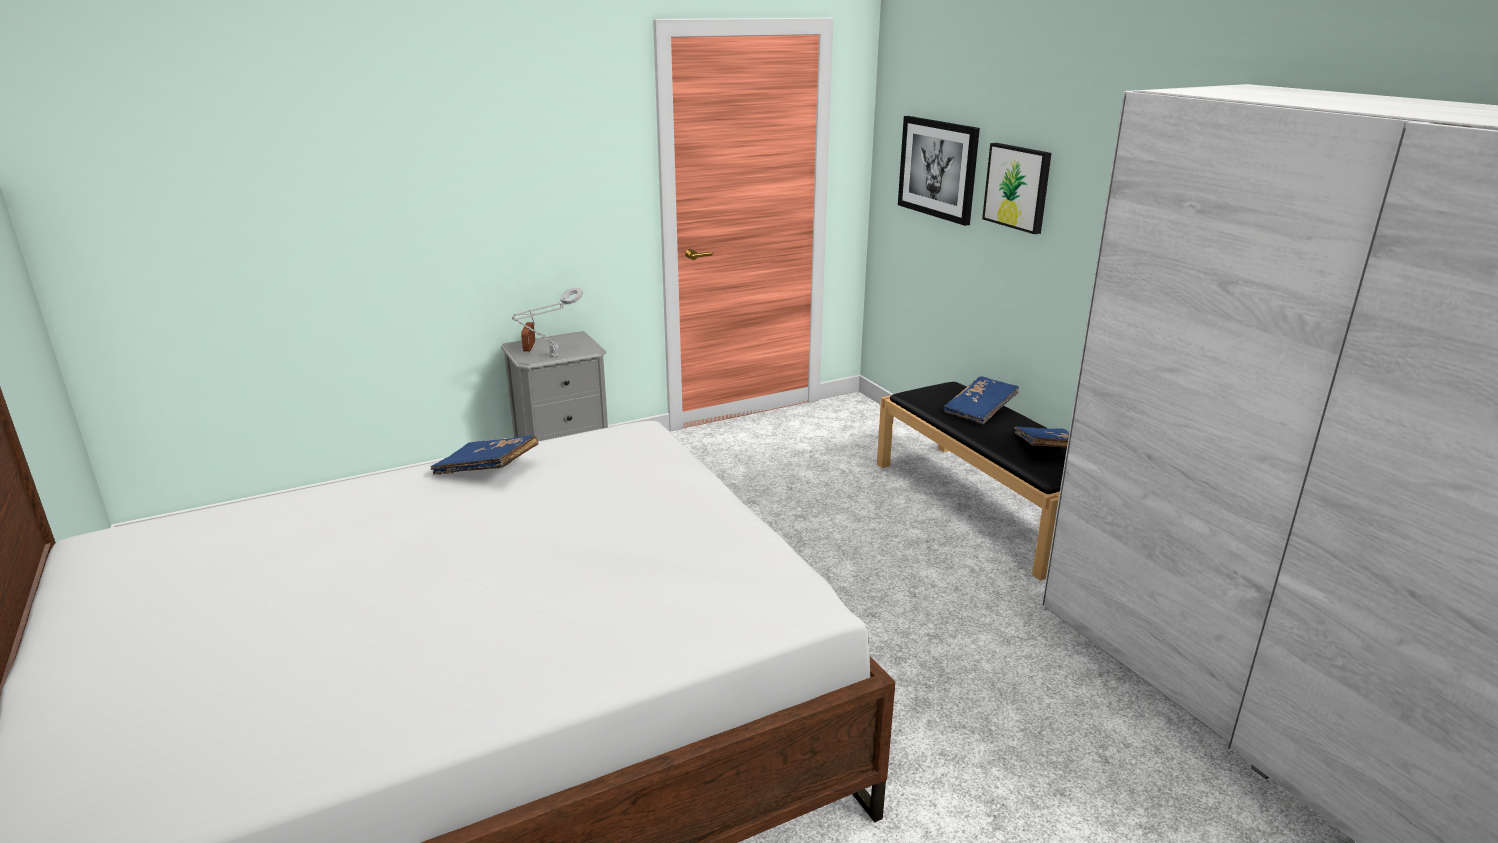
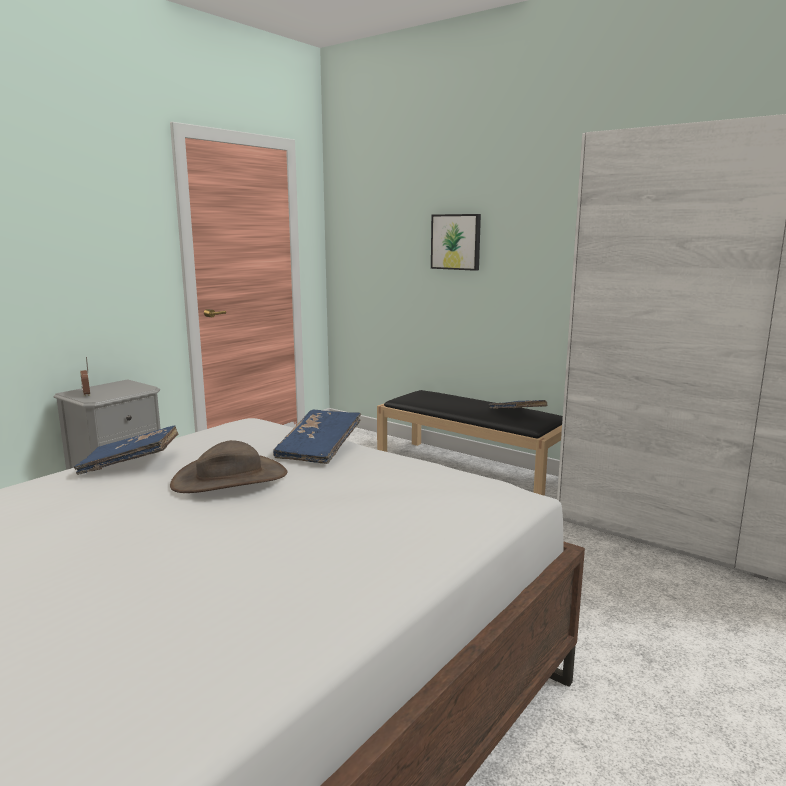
camera: 25 degrees left, 10 degrees down
(552, 357) = (114, 395): grey table lamp -> none
(555, 510) = (230, 479): none -> brown hat
(938, 168) = (386, 241): picture -> none
(980, 411) = (454, 401): blue book -> blue book (319, 450)

